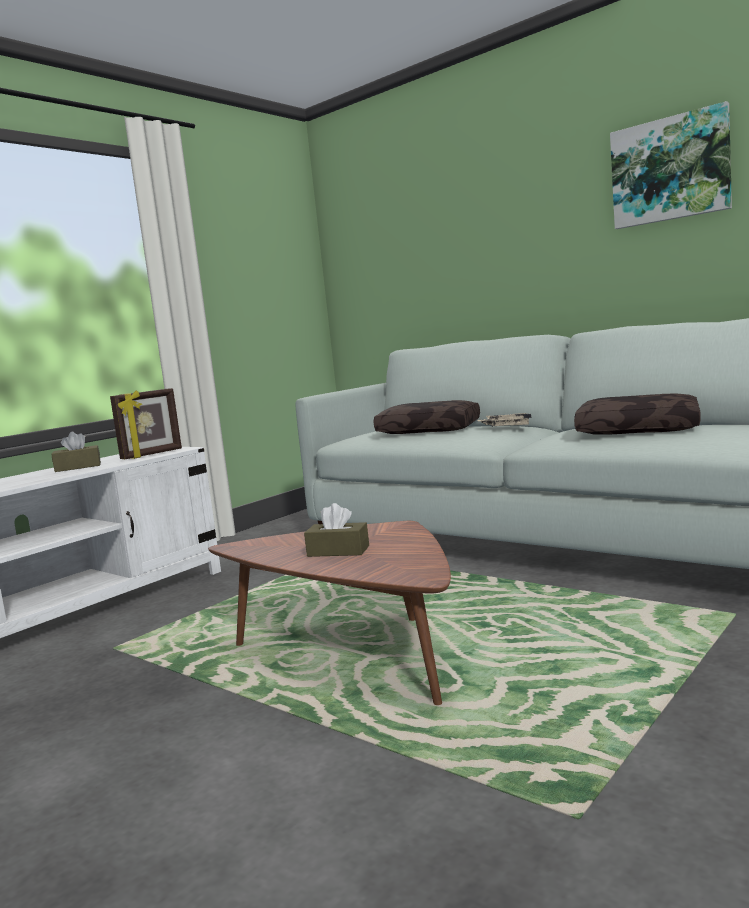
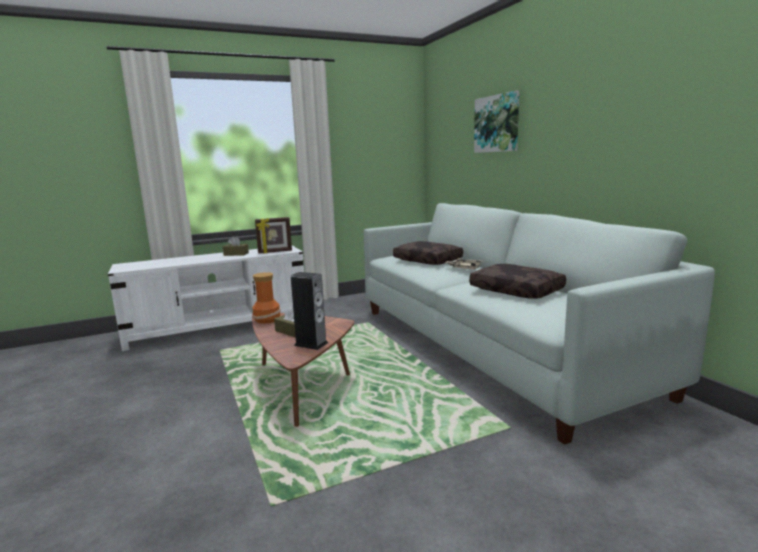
camera: 25 degrees right, 5 degrees up
(259, 548) = (267, 319): none -> vase
(410, 555) = (311, 344): none -> speaker
(670, 169) = (605, 101): picture -> picture (497, 124)

